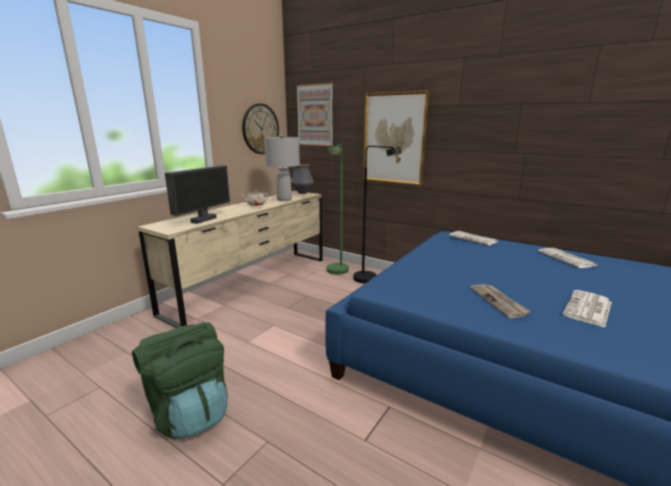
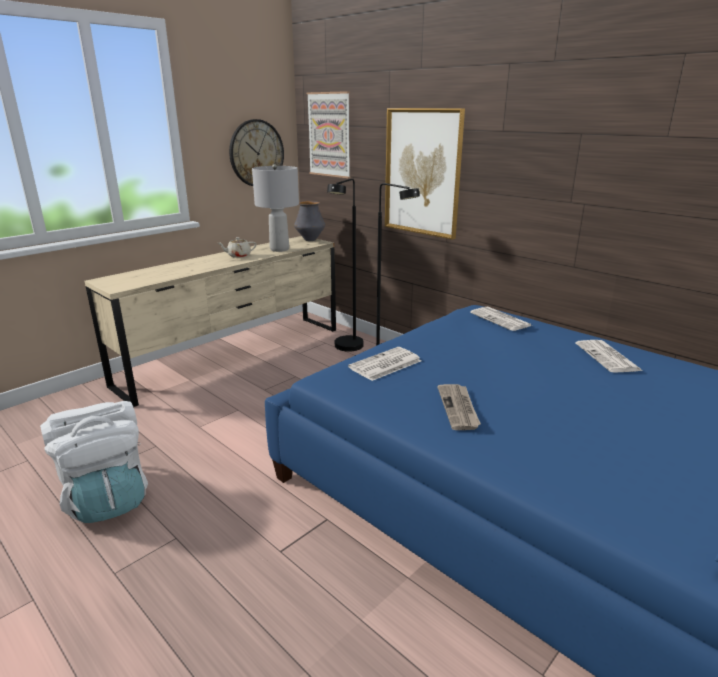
camera: 10 degrees right, 5 degrees up
(189, 412) = (107, 498): green backpack -> white backpack
(203, 220) = (161, 276): monitor -> none
(337, 273) = (346, 349): green floor lamp -> black floor lamp
(588, 309) = (566, 428): newspaper -> newspaper (385, 365)

